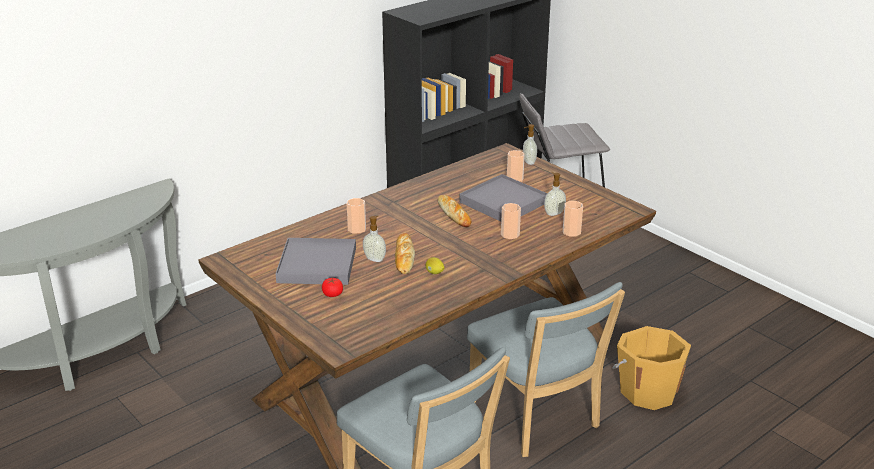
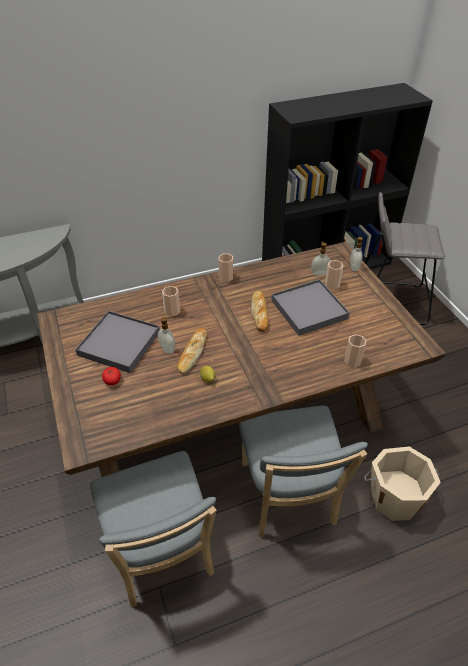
camera: 20 degrees right, 15 degrees up
(510, 234) = (295, 349): cup -> cup (226, 277)
(553, 213) = (347, 333): soap dispenser -> soap dispenser (319, 273)
(647, 391) = (394, 498): orange bucket -> beige bucket

